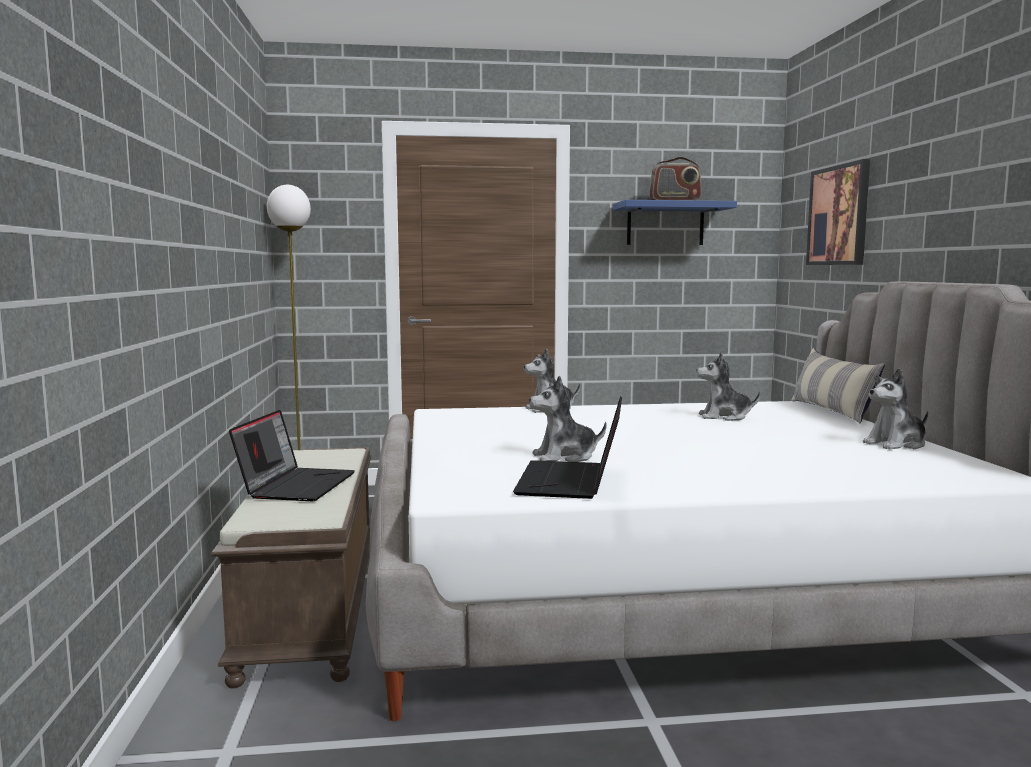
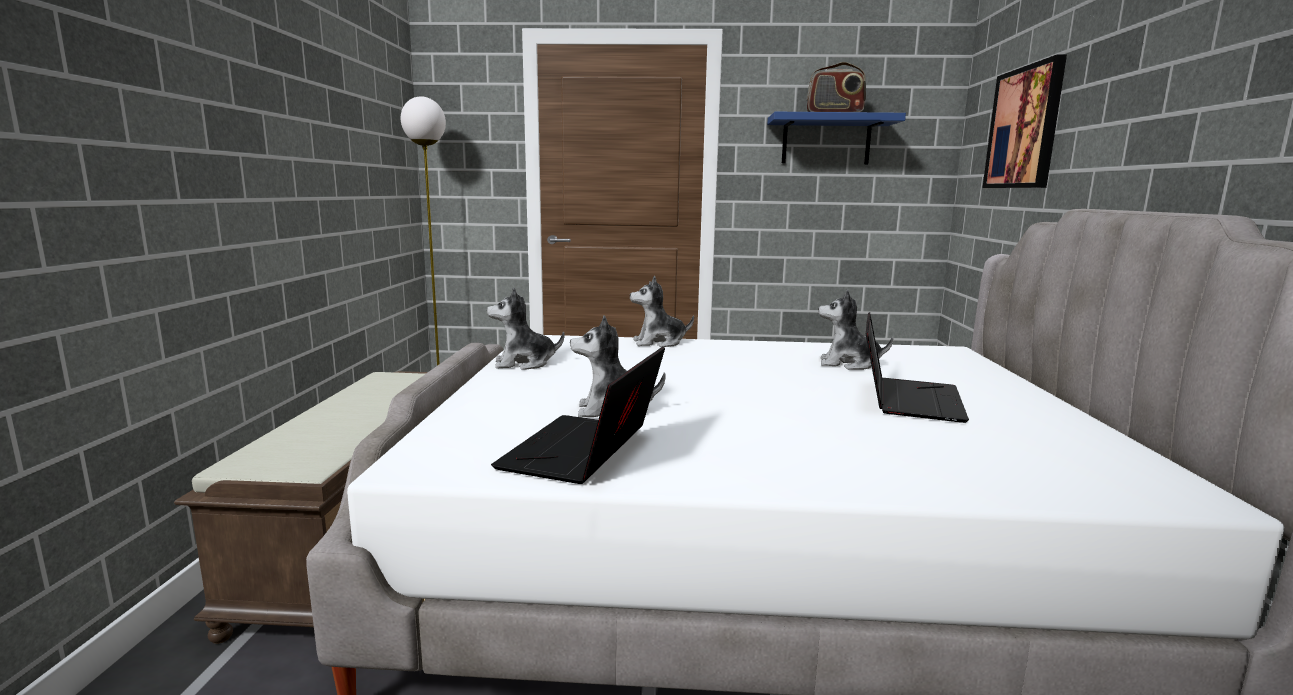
camera: 10 degrees right, 5 degrees up
(296, 485) = (338, 418): laptop -> laptop (907, 399)
(831, 411) = (985, 363): pillow -> none
(896, 444) = (1048, 420): plush toy -> plush toy (524, 363)

